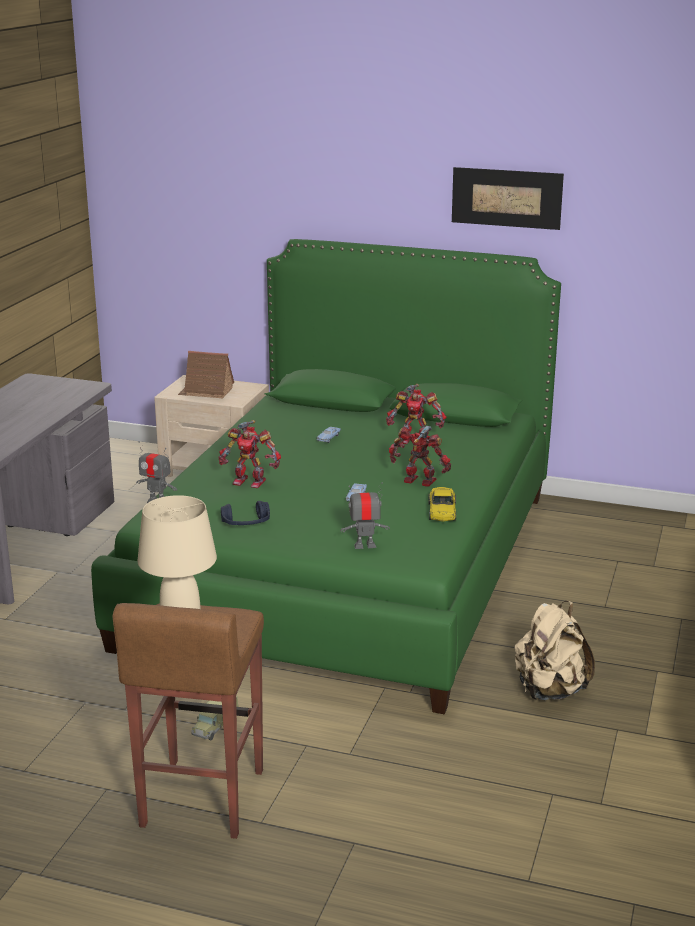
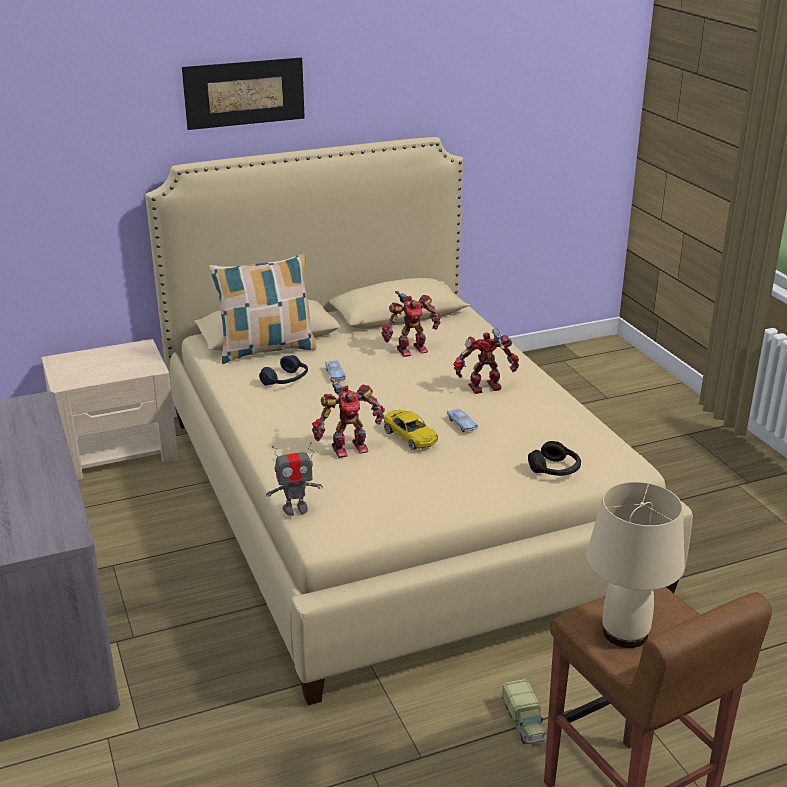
camera: 40 degrees left, 5 degrees up
(206, 391) = (101, 367): toy house -> none
(246, 523) = (421, 494): blue headphones -> blue headphones (286, 380)
(311, 409) = (266, 350): none -> pillow
(346, 566) = (392, 500): green bed -> beige bed
(365, 545) = (555, 469): toy robot -> black headphones
(442, 511) = (551, 409): yellow toy car -> yellow toy car (410, 436)
(506, 198) = (397, 79): picture -> picture (244, 93)
(549, 691) = (703, 539): beige backpack -> none

